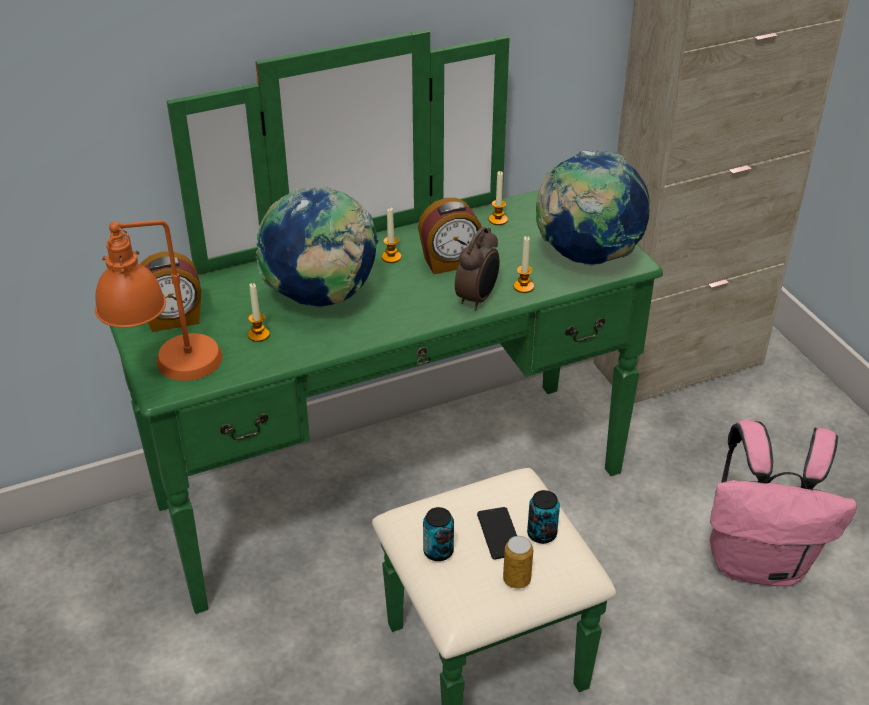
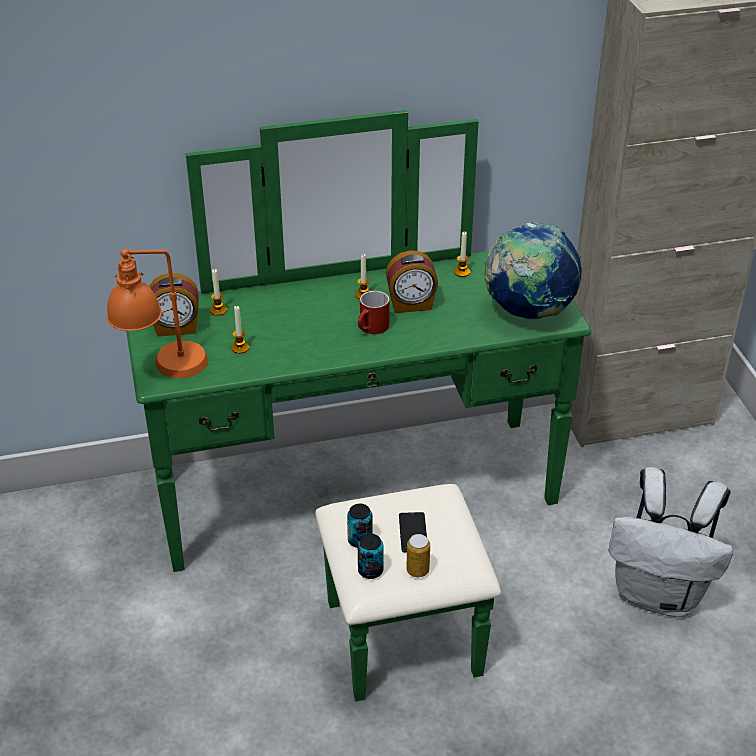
camera: 10 degrees right, 0 degrees up
(322, 299) = (298, 324): globe -> none
(412, 295) = (372, 329): none -> red mug
(478, 299) = (425, 337): alarm clock -> none
(523, 287) = (467, 331): candle -> candle (218, 310)
(542, 534) = (448, 537): can -> can (370, 571)
(759, 562) = (659, 594): pink backpack -> white backpack

